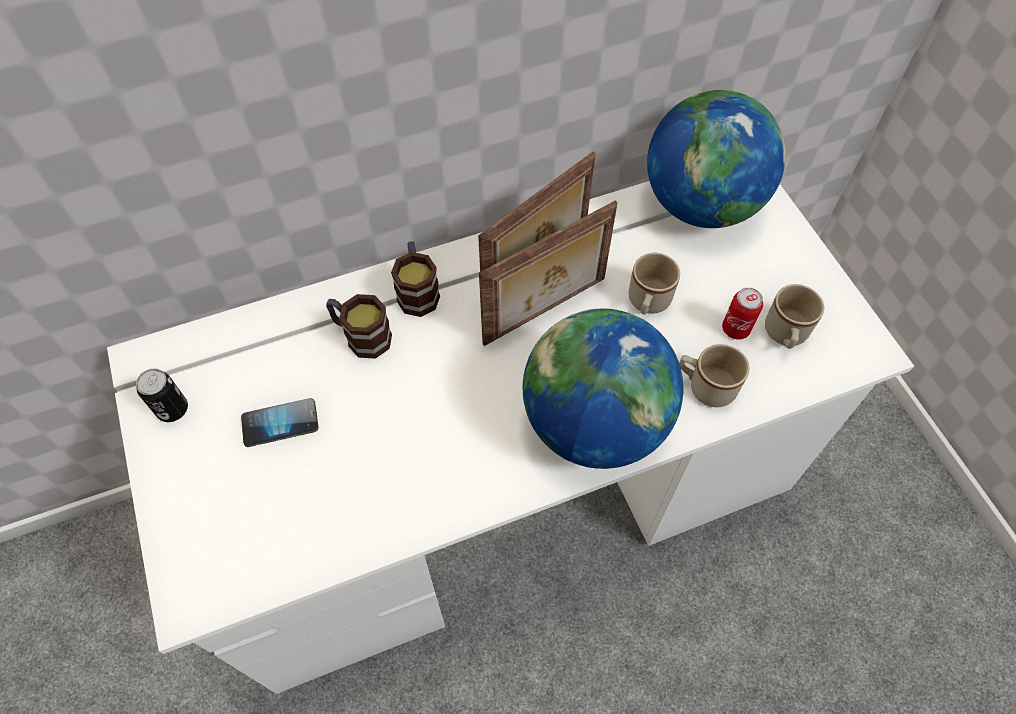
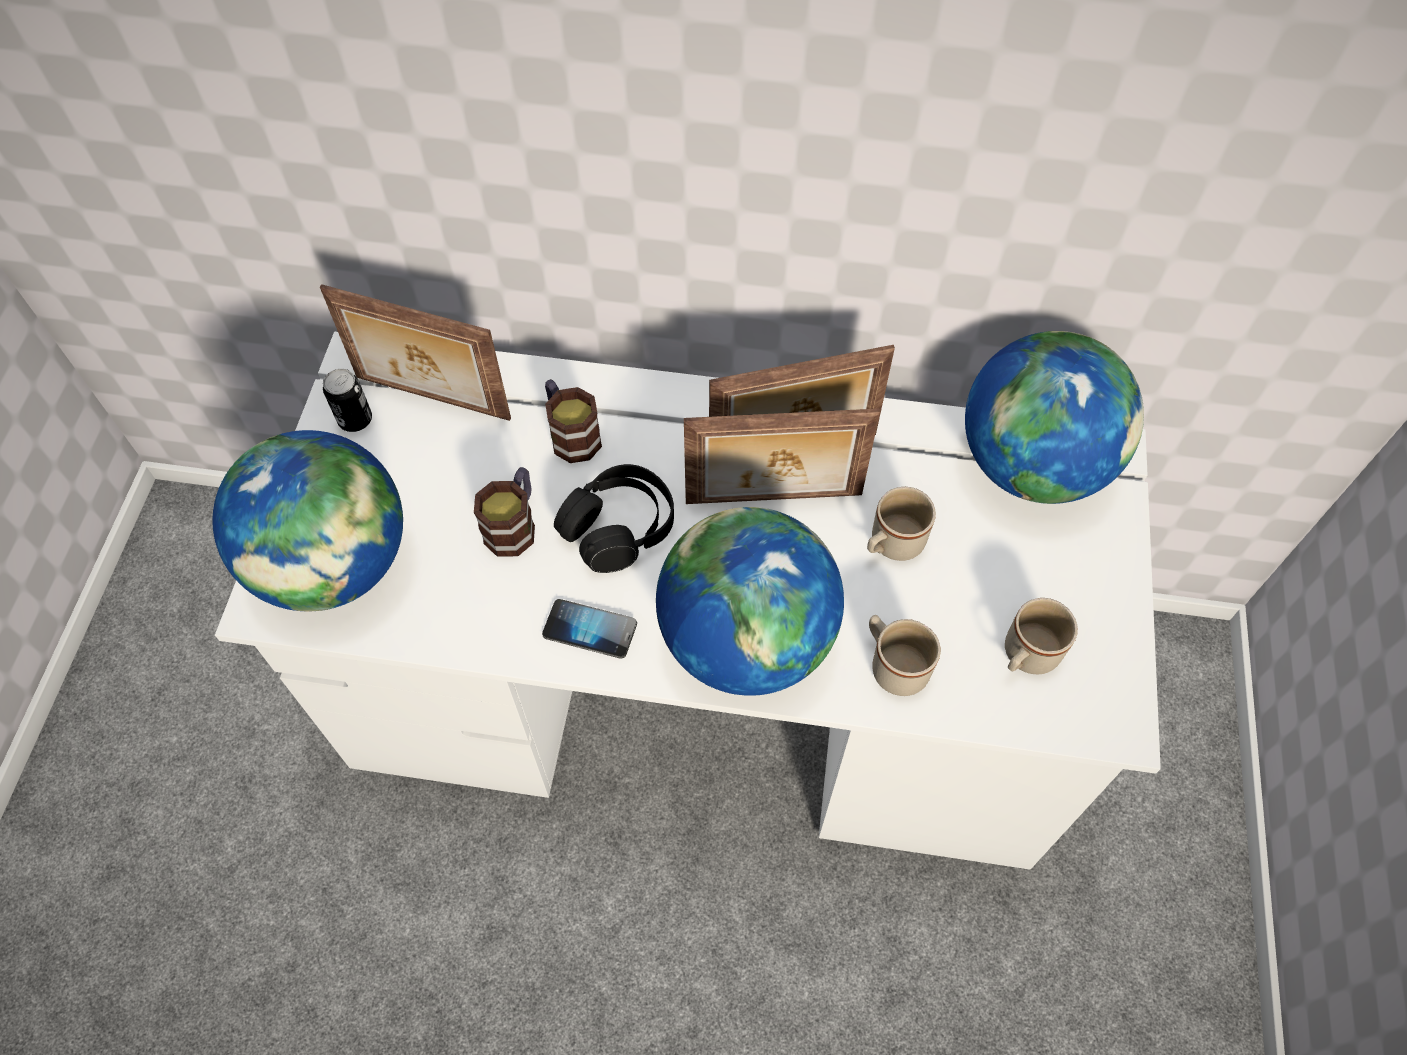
camera: 30 degrees right, 0 degrees up
(229, 363) = (431, 400): none -> picture frame
(230, 535) = (335, 564): none -> globe
(280, 423) = (441, 482): phone -> phone (590, 630)
(417, 290) = (655, 414): mug -> mug (514, 524)
(445, 388) = (618, 527): none -> black headphones
(735, 329) = (973, 621): can -> none

